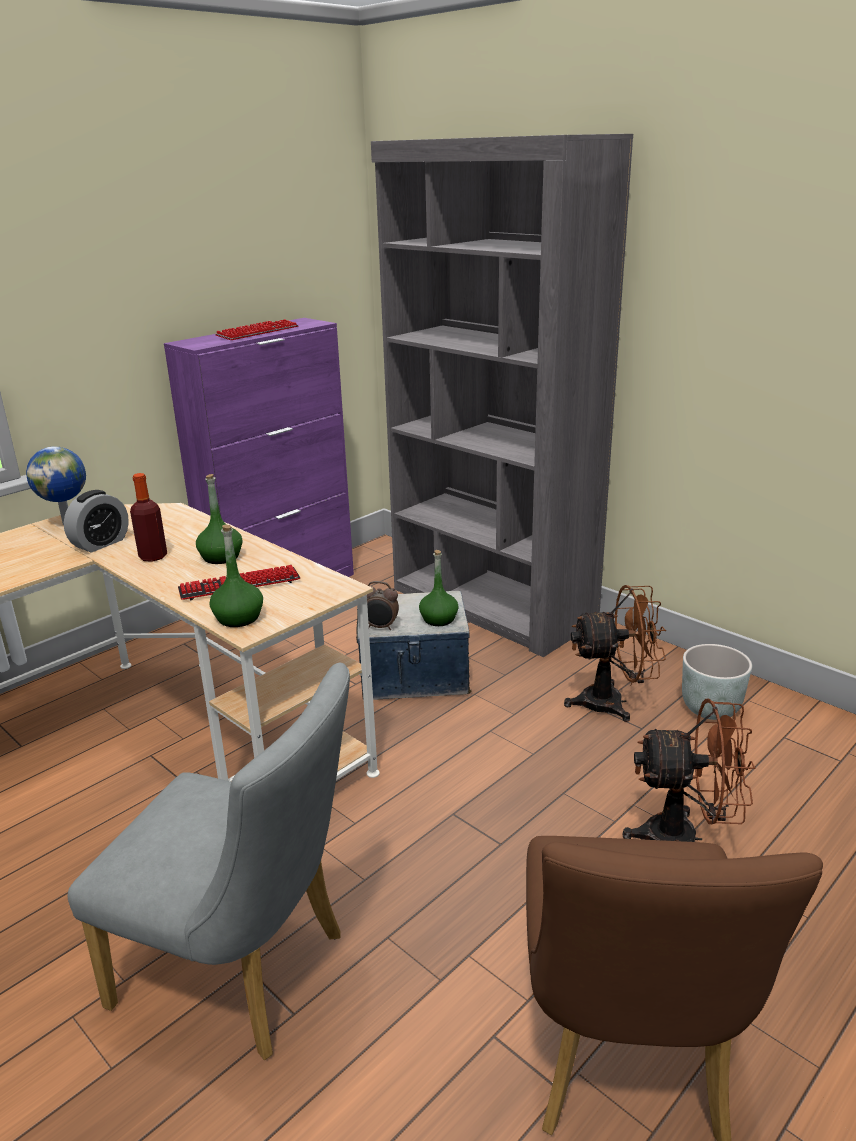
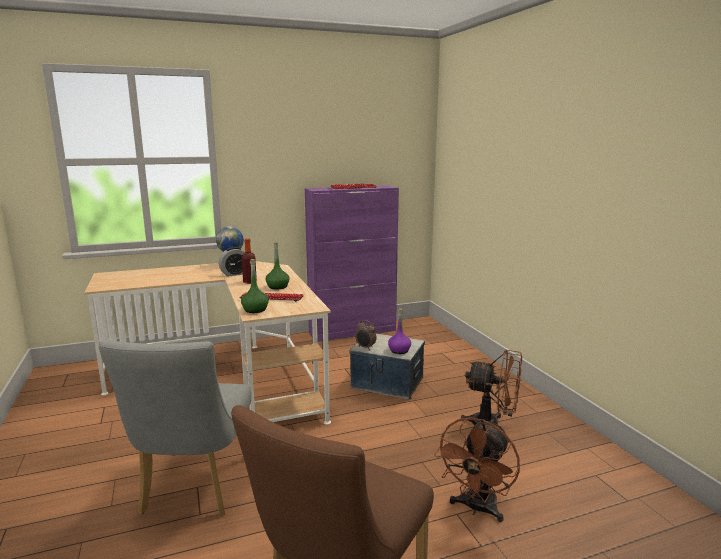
camera: 25 degrees right, 10 degrees down
(245, 973) = (194, 489): grey chair -> grey chair turned 45 degrees clockwise
(439, 619) = (399, 350): green bottle -> purple bottle
(492, 606) = (460, 361): grey bookcase -> none
(685, 839) = (476, 508): brown fan -> brown fan turned 90 degrees clockwise
(711, 709) = (555, 446): grey planter -> none

